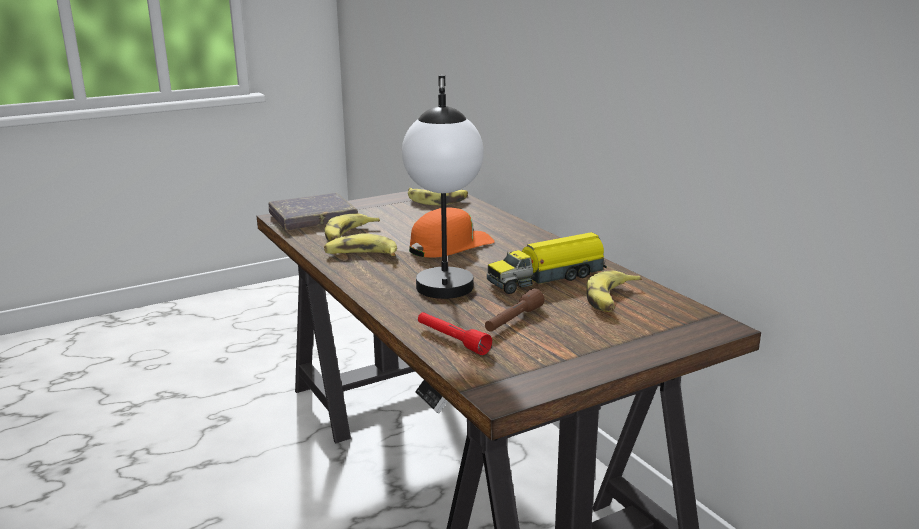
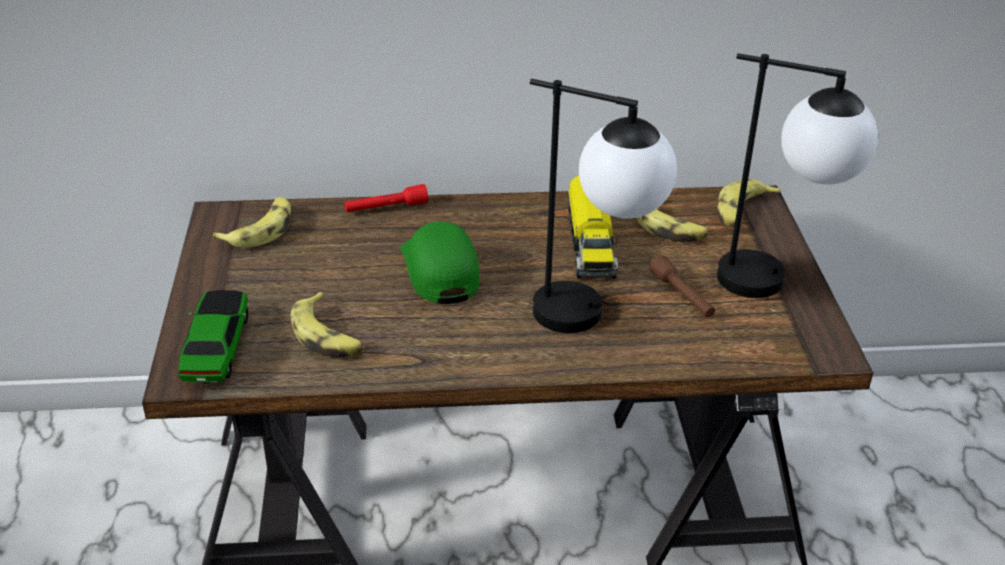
camera: 65 degrees left, 15 degrees up
(312, 217) = (216, 349): grey book -> toy car
(361, 255) = (416, 344): banana -> banana (742, 212)
(450, 245) = (440, 270): orange cap -> green cap
(452, 340) = (706, 346): red flashlight -> red flashlight (386, 208)
(583, 355) = (778, 284): none -> table lamp

